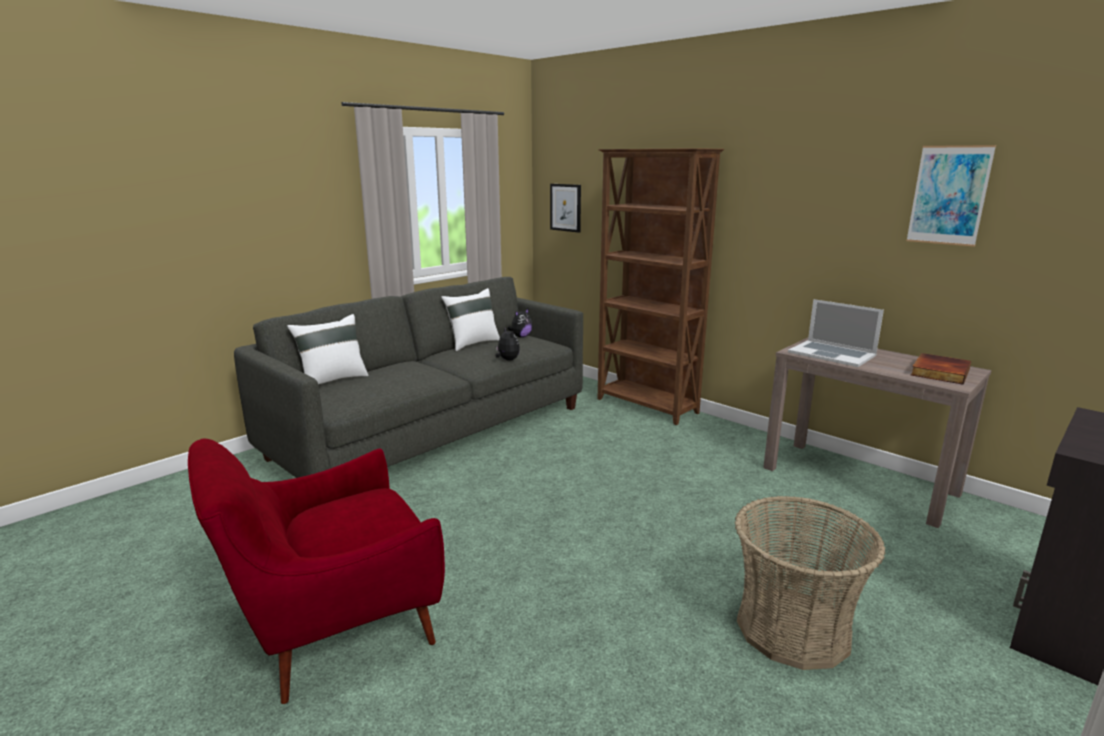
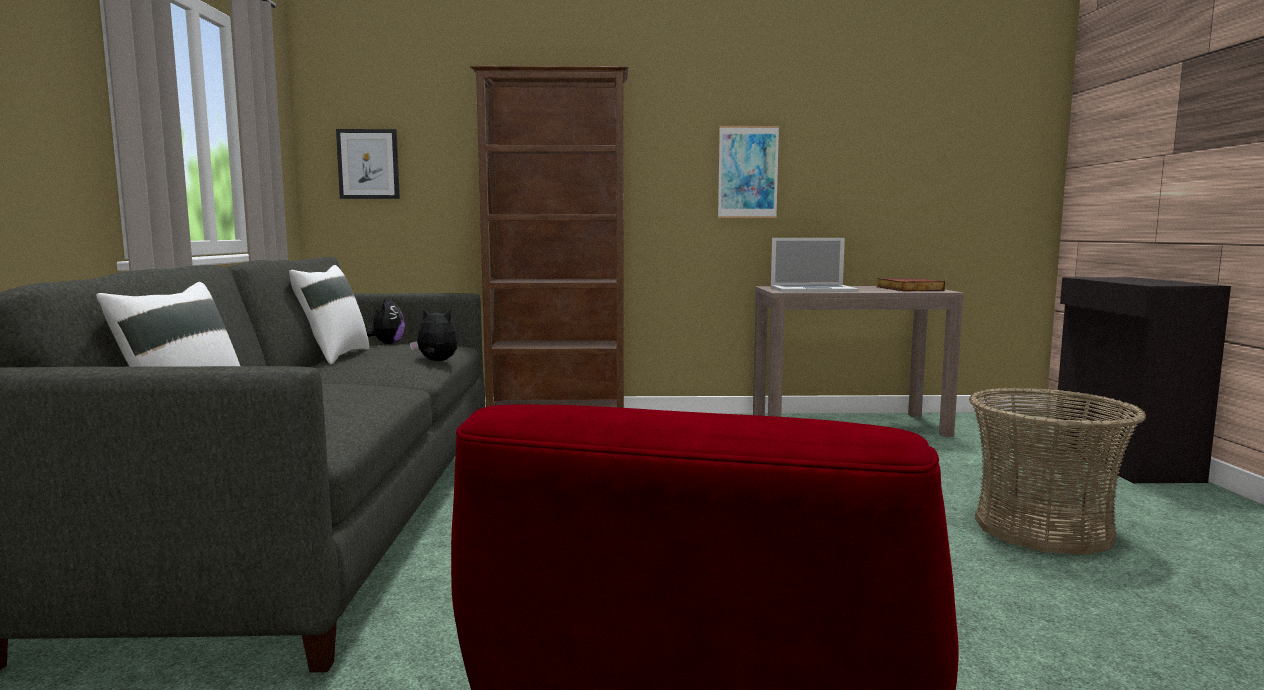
camera: 45 degrees left, 10 degrees down
(949, 195) = (867, 126): picture -> picture (748, 172)

